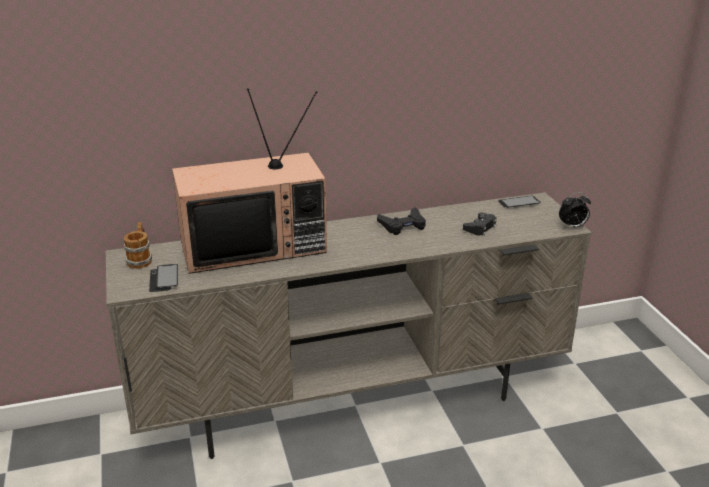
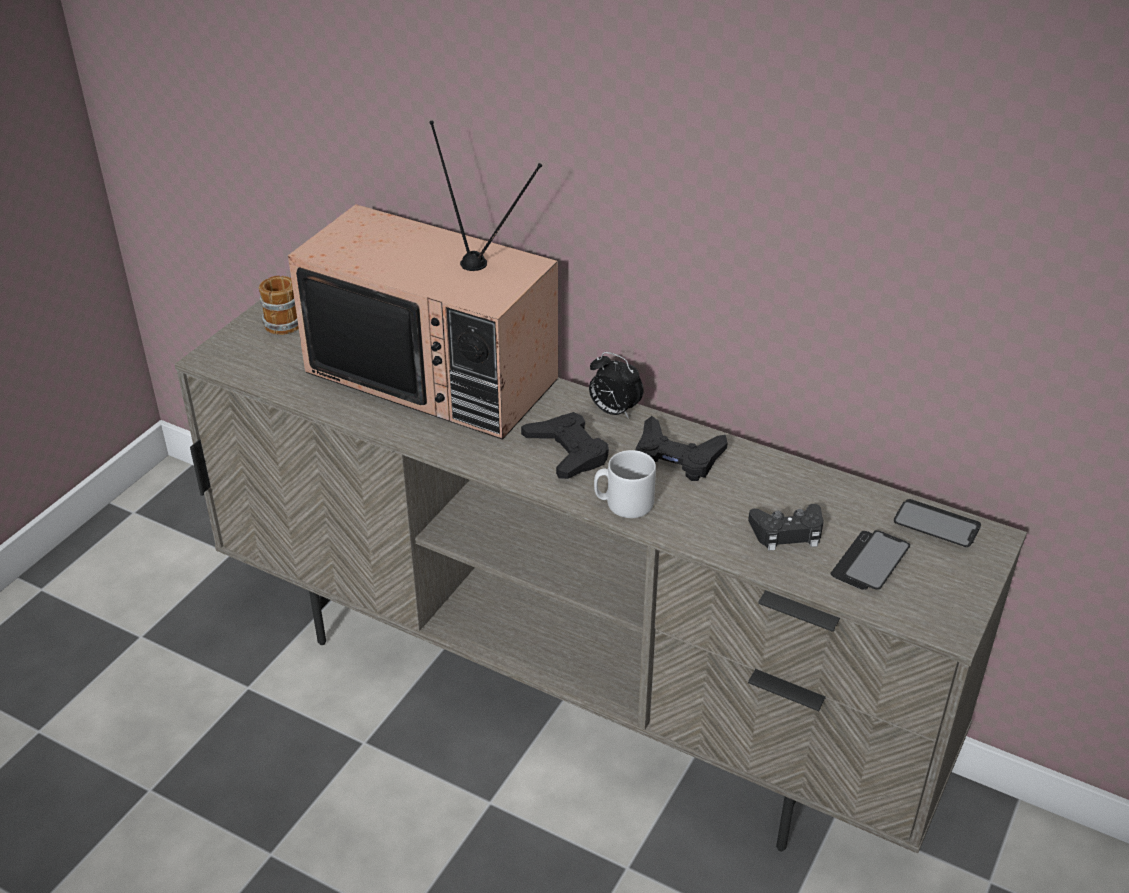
camera: 45 degrees right, 10 degrees up
(164, 279) = (271, 365): phone -> phone (870, 562)
(359, 244) = (567, 451): none -> black game controller
(411, 248) = (623, 503): none -> grey mug
(572, 227) = (952, 628): alarm clock -> alarm clock (613, 411)

